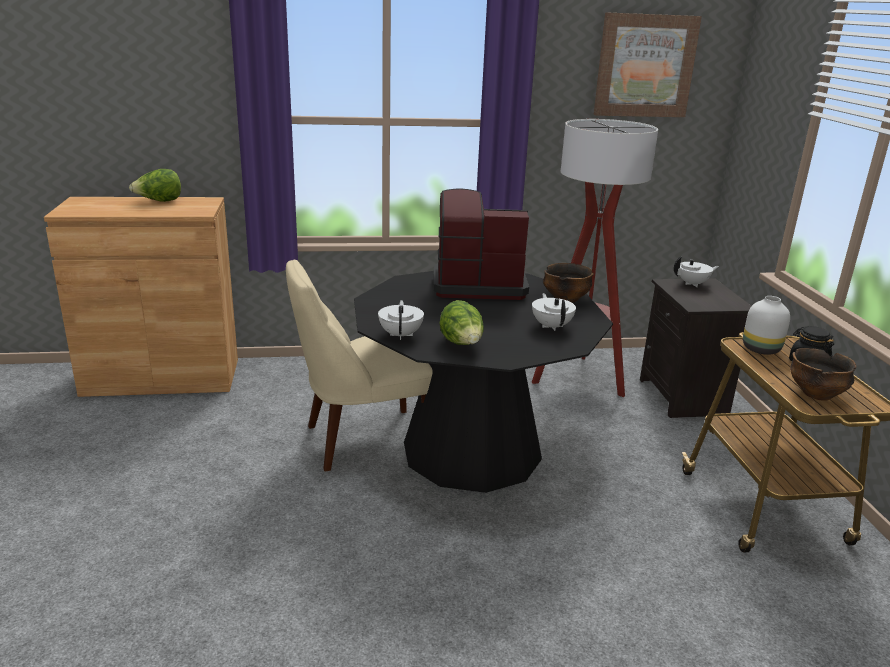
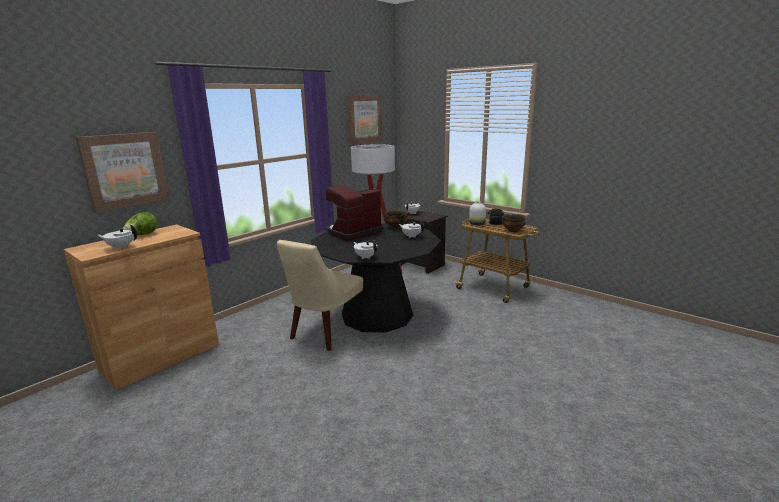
camera: 40 degrees left, 5 degrees down
(106, 211) = (120, 247): none -> white teapot
(159, 104) = (125, 170): none -> picture
(462, 344) = (395, 252): lettuce -> none

